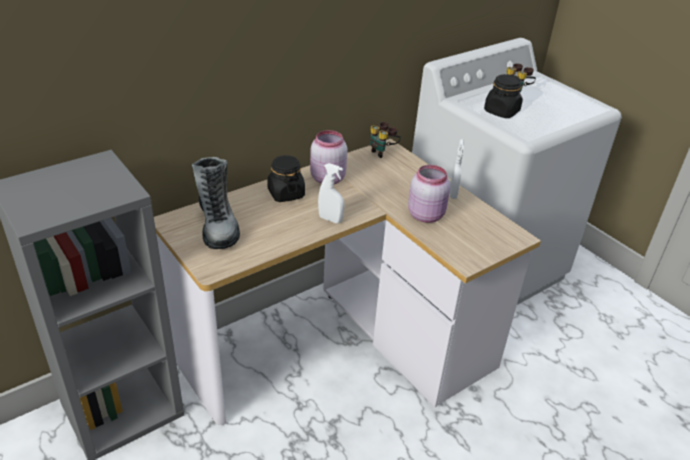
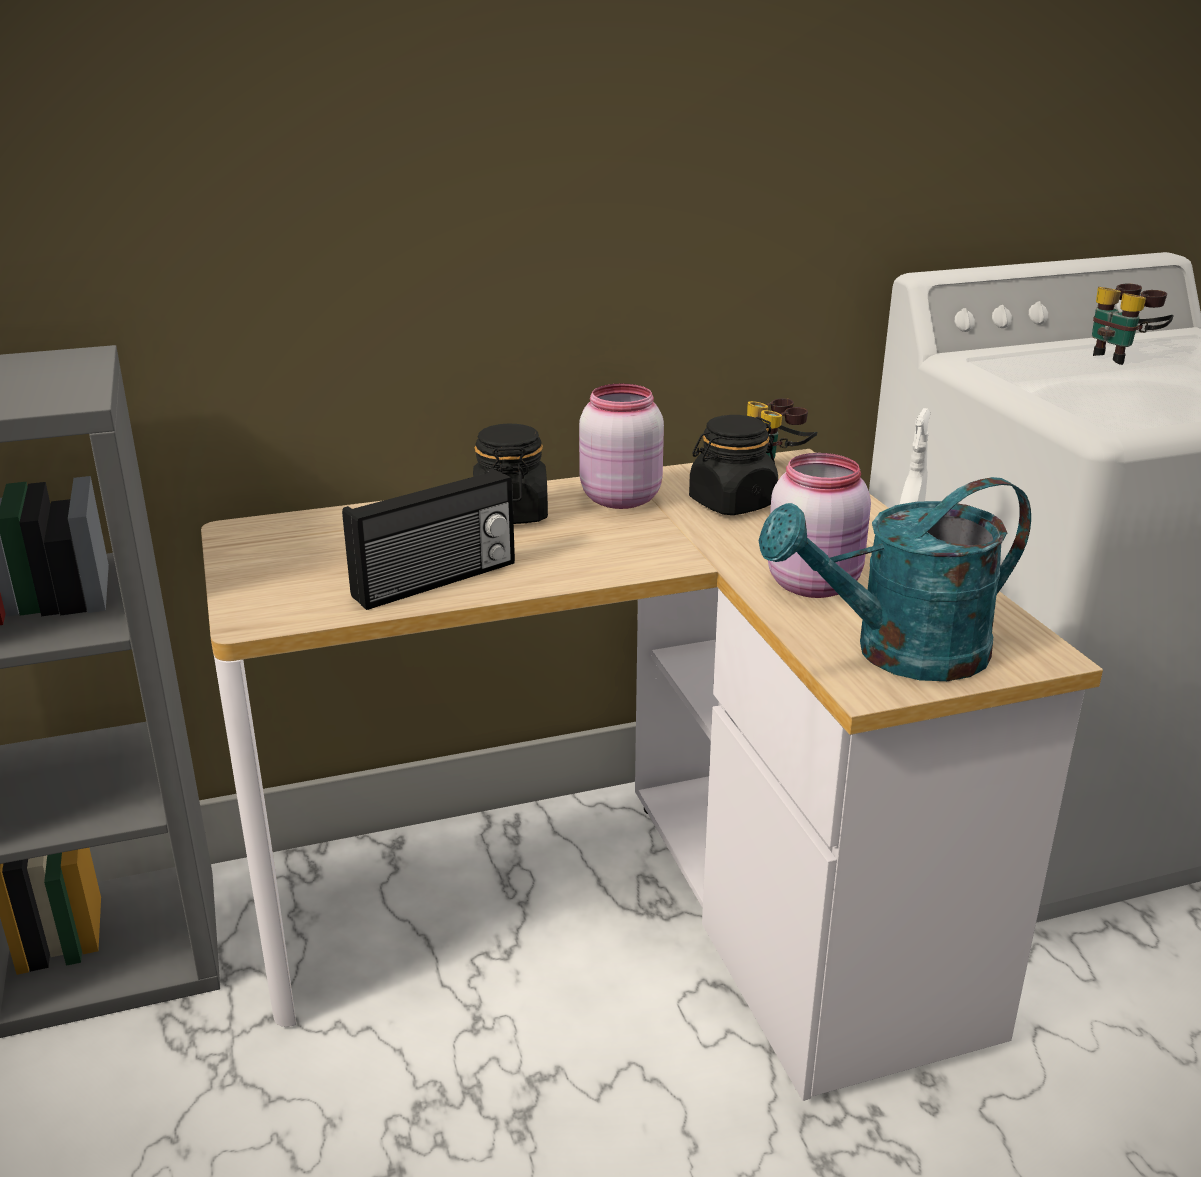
camera: 20 degrees right, 10 degrees down
(218, 224) = (328, 547): boot -> none
(276, 237) = (436, 581): none -> radio
(330, 219) = (578, 566): white spray bottle -> none
(471, 245) = (900, 654): none -> turquoise watering can
(501, 112) = (1066, 381): black jar -> black jar (732, 503)

